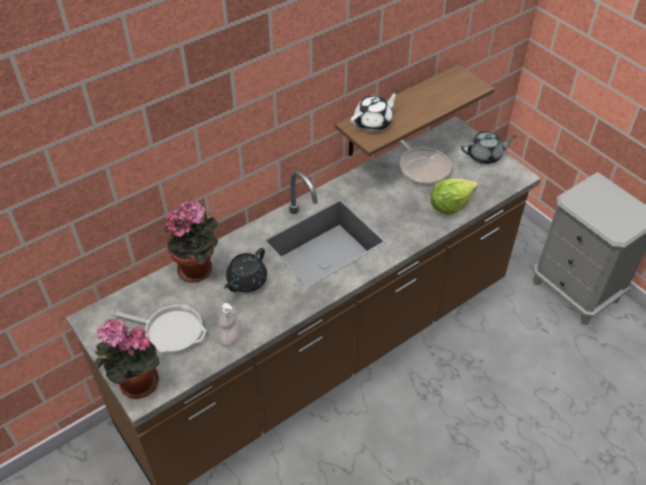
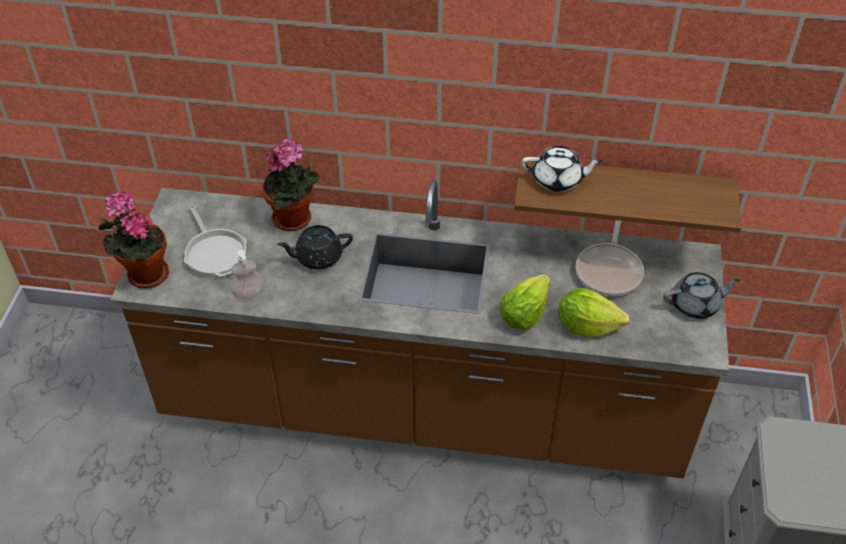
camera: 45 degrees right, 0 degrees up
(410, 224) = (524, 314): none -> lettuce
(485, 156) = (695, 305): grey teapot -> grey teapot turned 45 degrees counterclockwise

